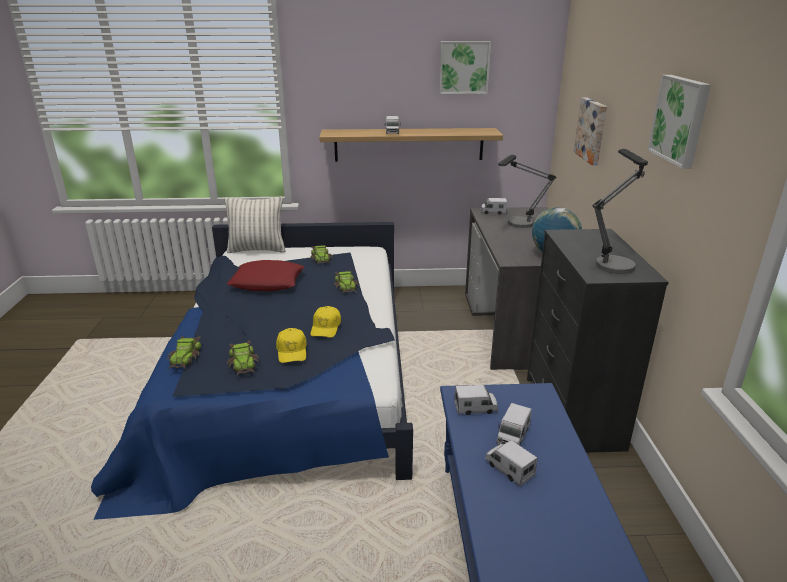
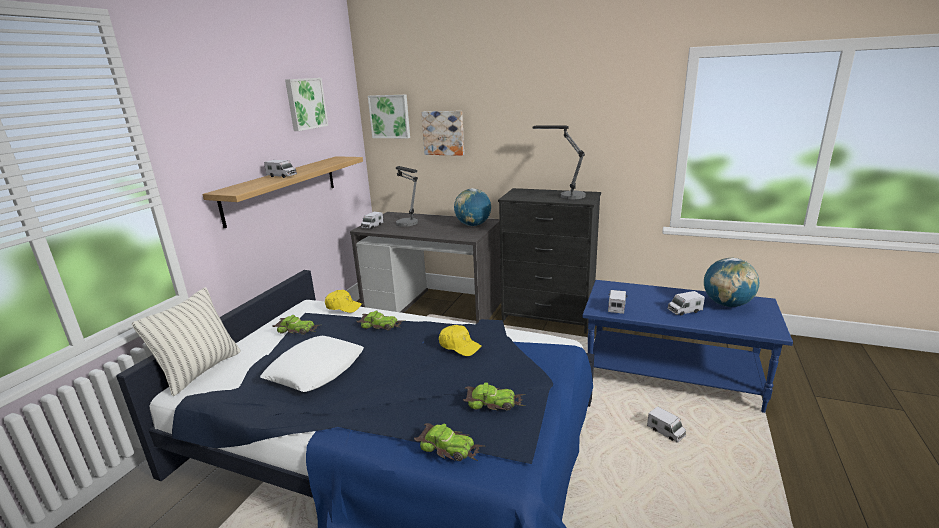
camera: 65 degrees left, 5 degrees down
(267, 282) = (316, 370): red pillow -> white pillow
(292, 351) = (491, 370): yellow cap -> yellow cap (343, 307)
(512, 436) = (650, 302): toy truck -> toy truck (666, 432)
(567, 516) = (727, 304): none -> globe
(681, 120) = (569, 98): picture -> picture (390, 116)

